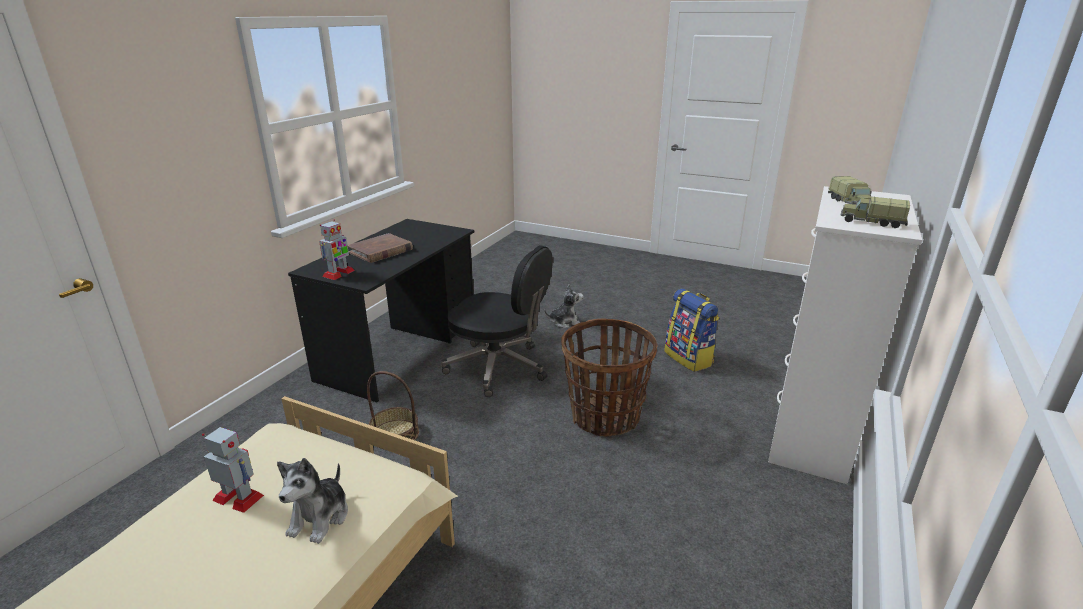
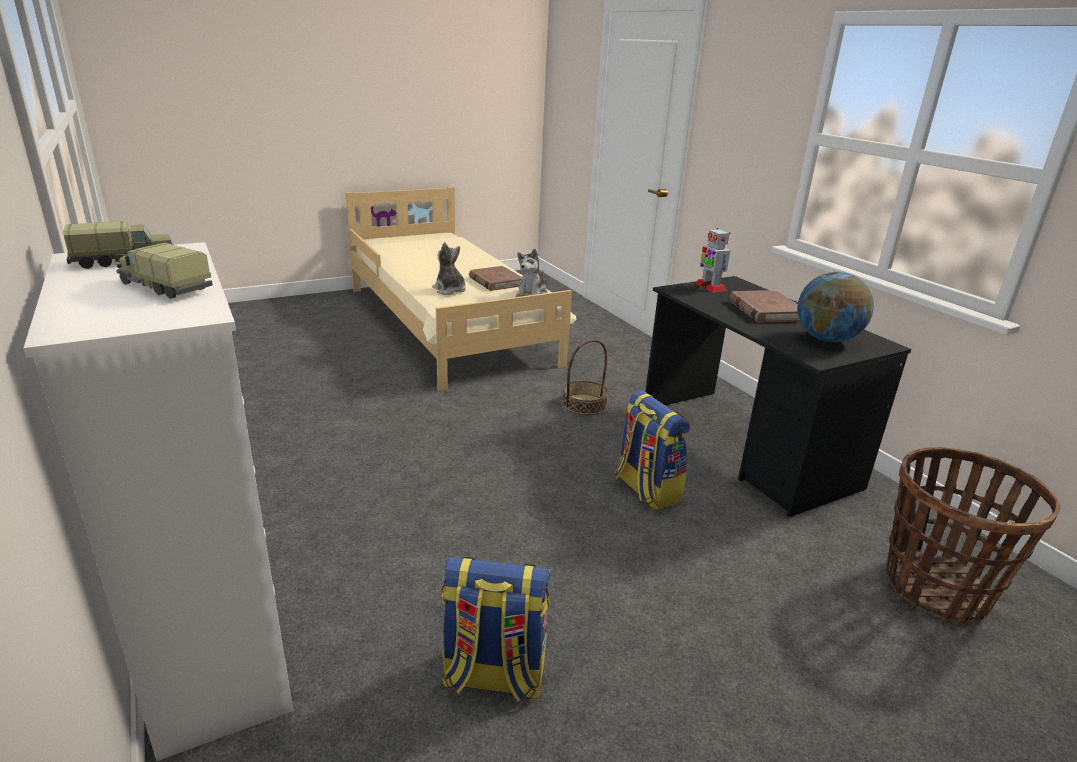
camera: 125 degrees right, 0 degrees up
(239, 498) = (496, 281): toy robot -> brown book
(419, 233) = (826, 339): none -> globe
(499, 367) = (646, 489): black office chair -> backpack
(564, 322) = (738, 606): plush toy -> plush toy (532, 294)
(605, 417) = (471, 509): basket -> basket (935, 587)

